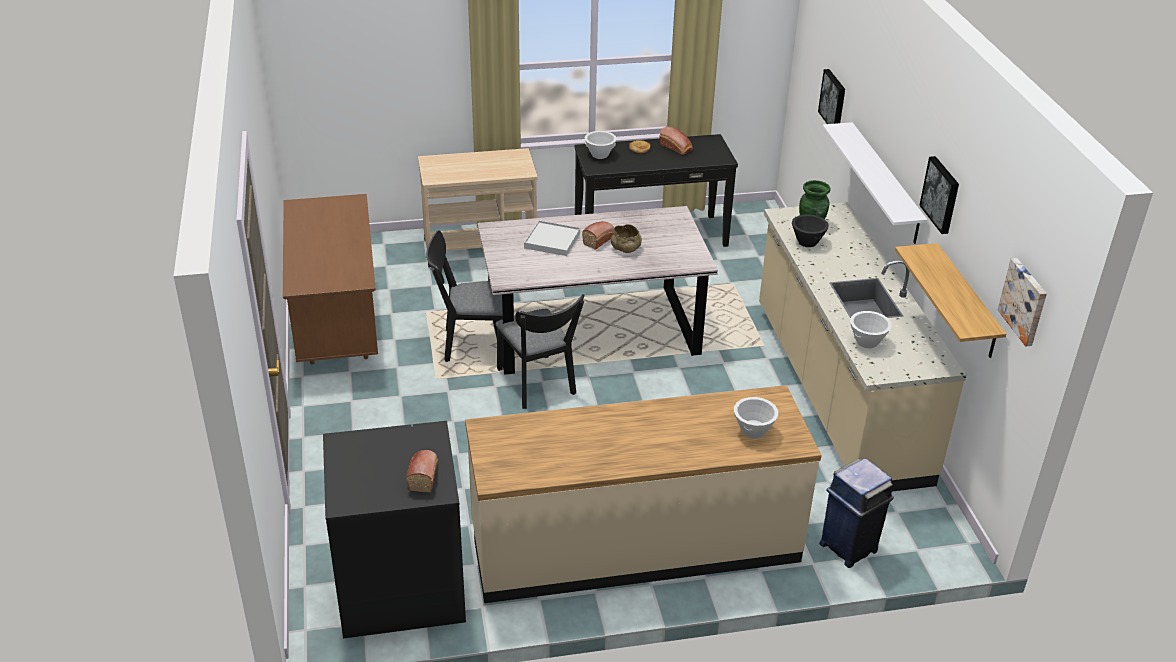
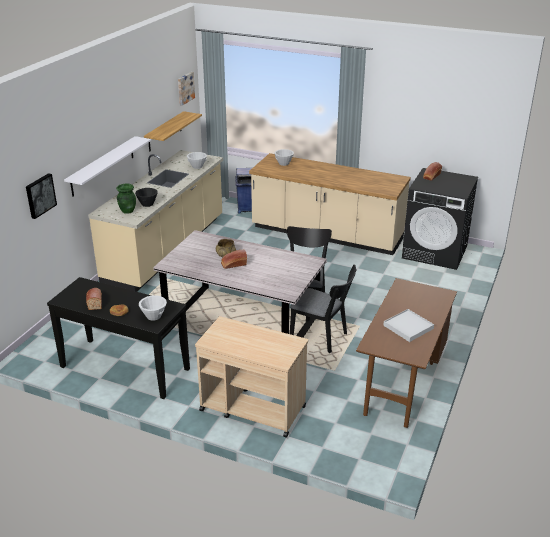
camera: 145 degrees left, 5 degrees down
(552, 241) = (262, 273): white tray -> white tray (408, 327)
(941, 194) = (138, 113): picture -> none

